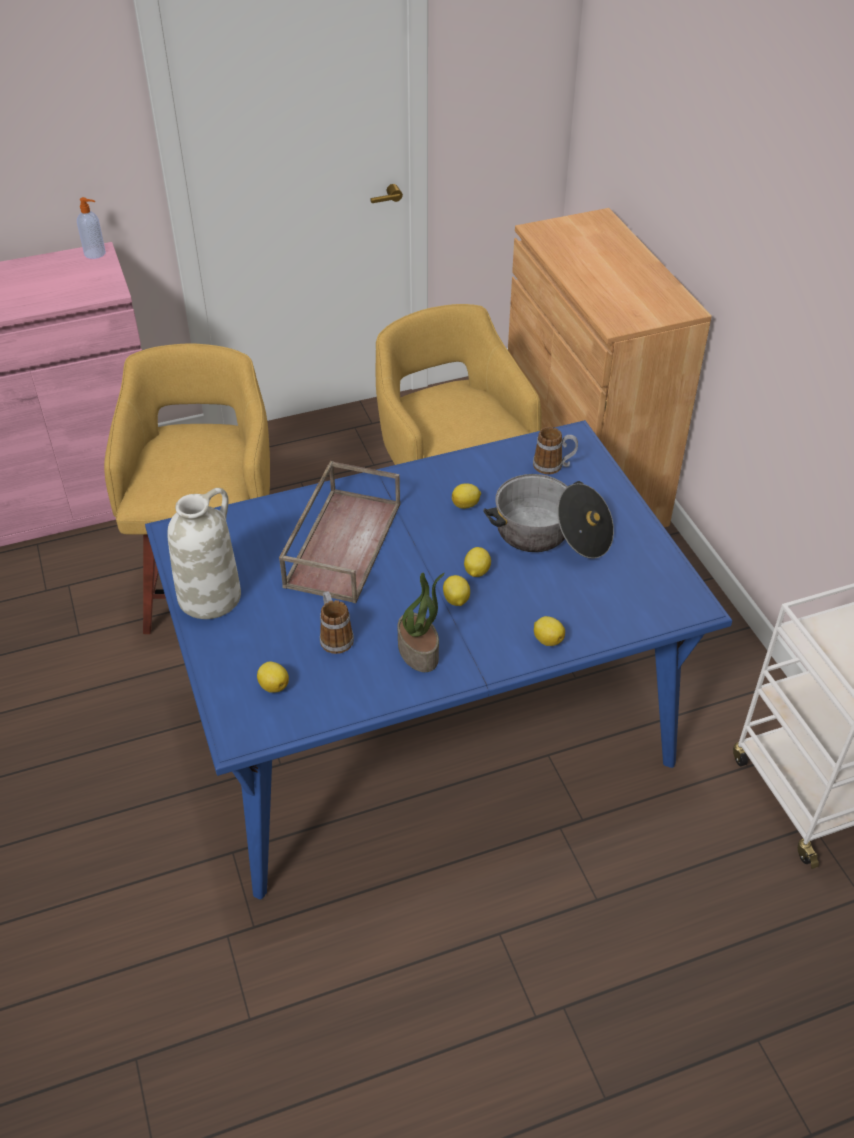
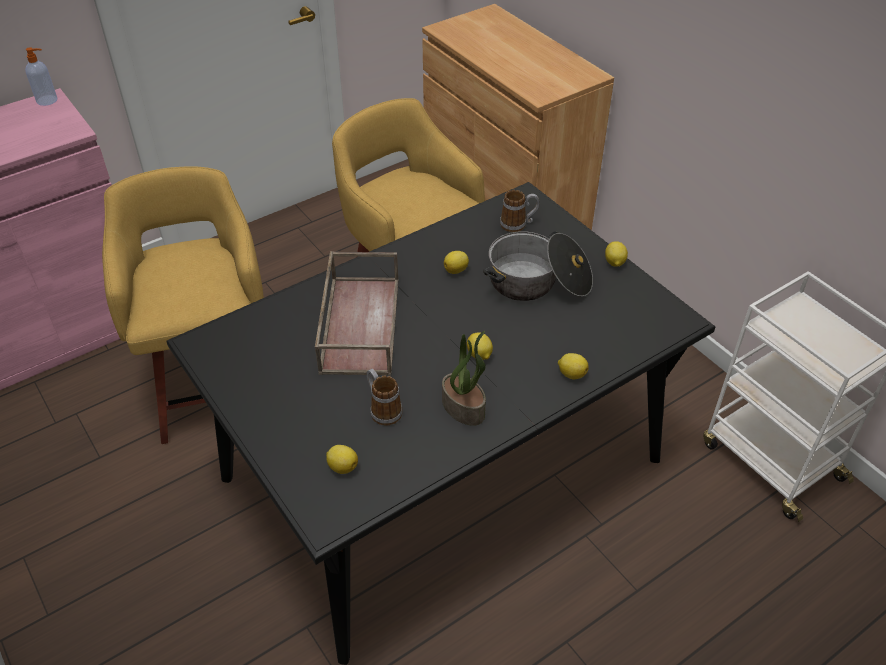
camera: 15 degrees left, 0 degrees up
(210, 596) = (252, 395): white vase -> none
(425, 724) = (442, 471): blue dining table -> black dining table
(476, 572) = (487, 326): lemon -> lemon (614, 263)

